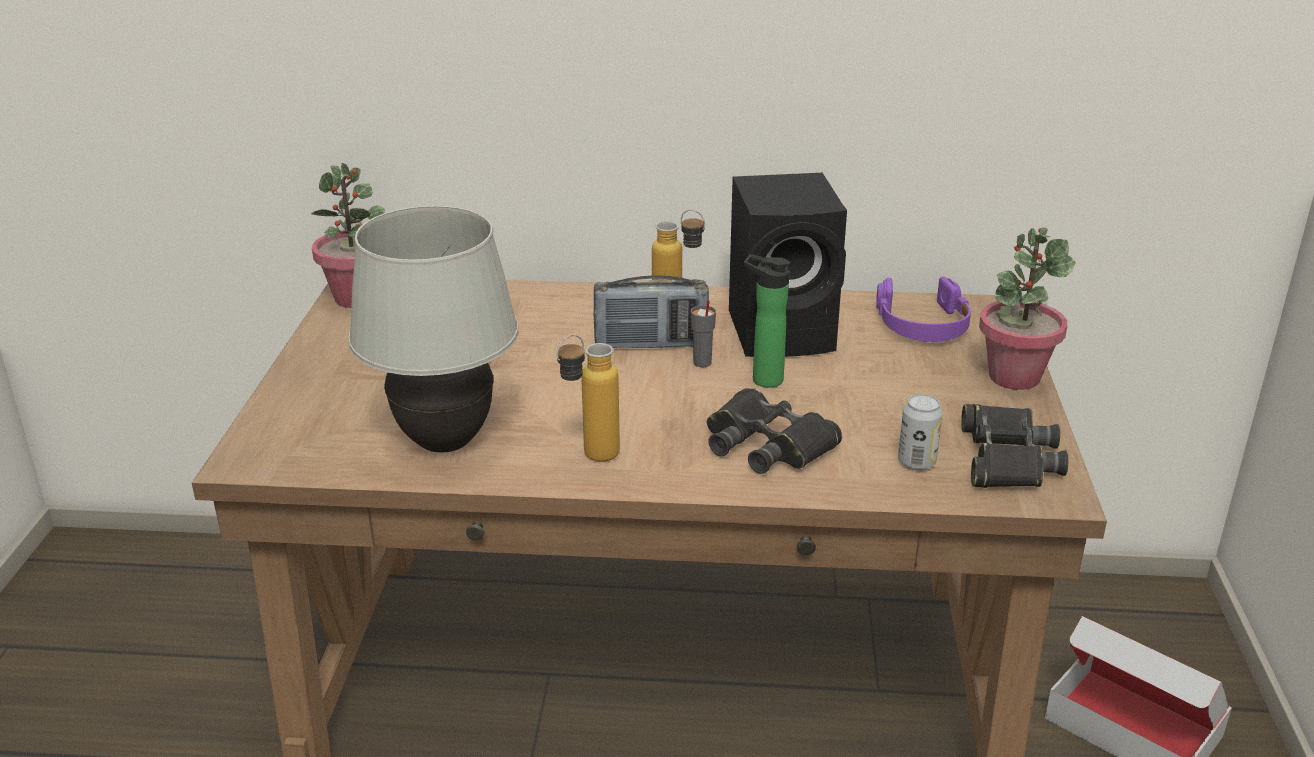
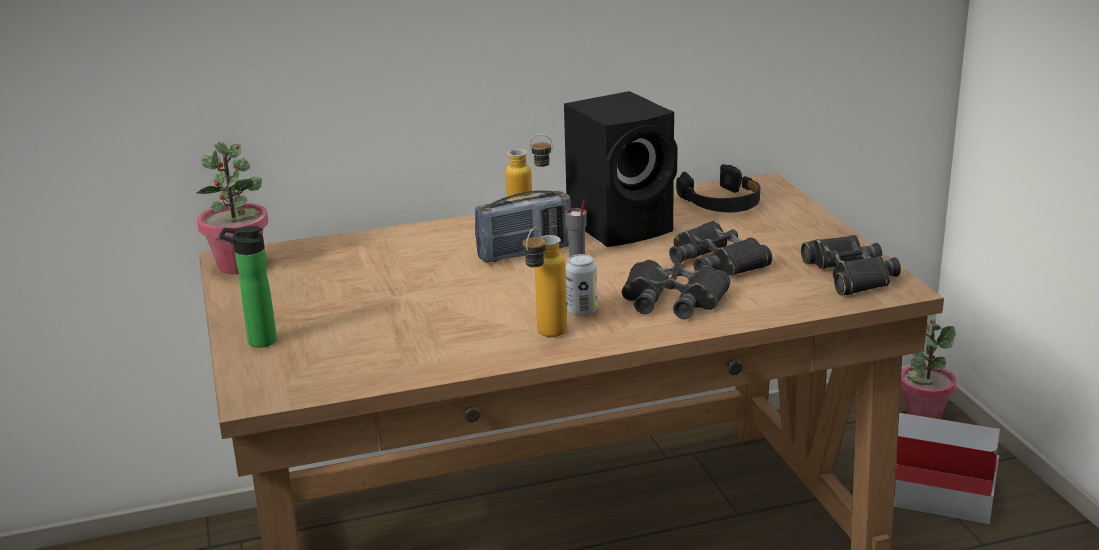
camera: 20 degrees left, 5 degrees down
(444, 442) = (416, 350): white table lamp -> none
(763, 379) = (633, 259): bottle -> bottle (257, 341)
(857, 403) = (716, 261): none -> black binoculars
(916, 462) = (790, 289): can -> can (582, 311)
(923, 324) = (721, 202): purple headphones -> black headphones
(1014, 377) = (813, 224): potted plant -> potted plant (923, 415)

